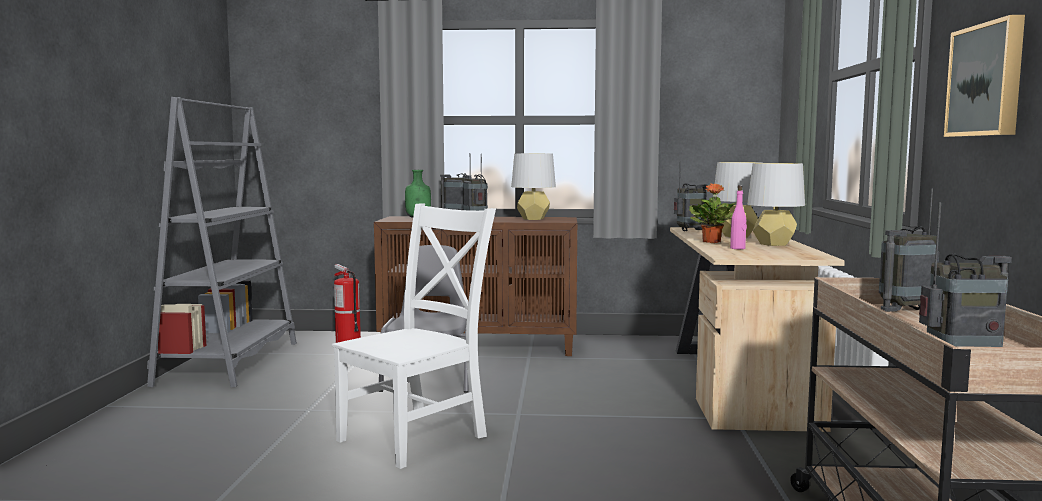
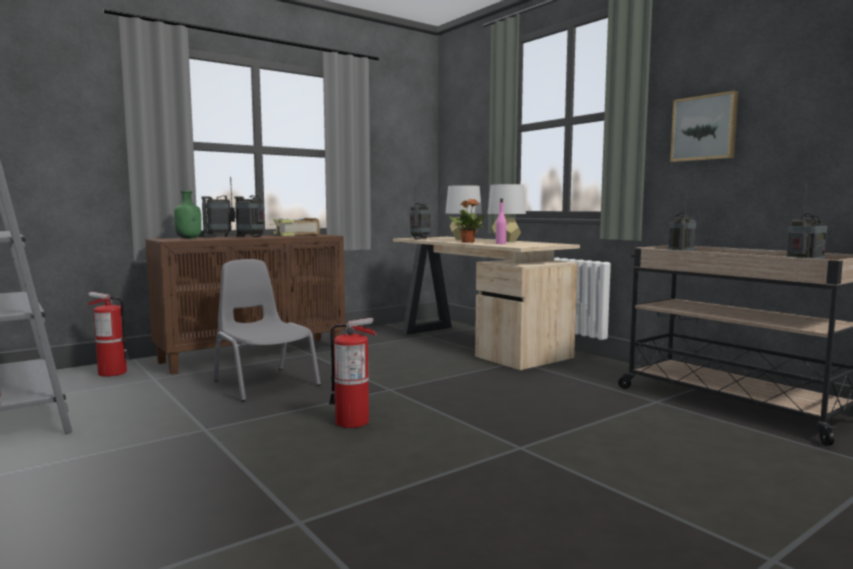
camera: 40 degrees left, 0 degrees up
(417, 437) = (352, 422): white chair -> fire extinguisher
(533, 219) = (295, 235): grey table lamp -> book

